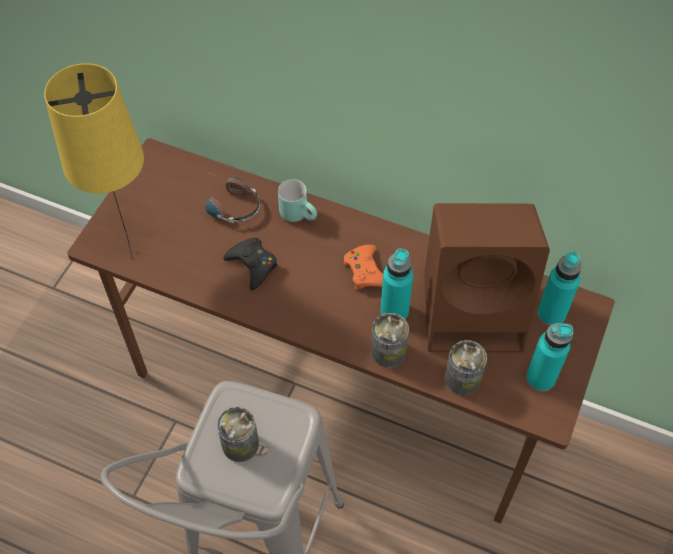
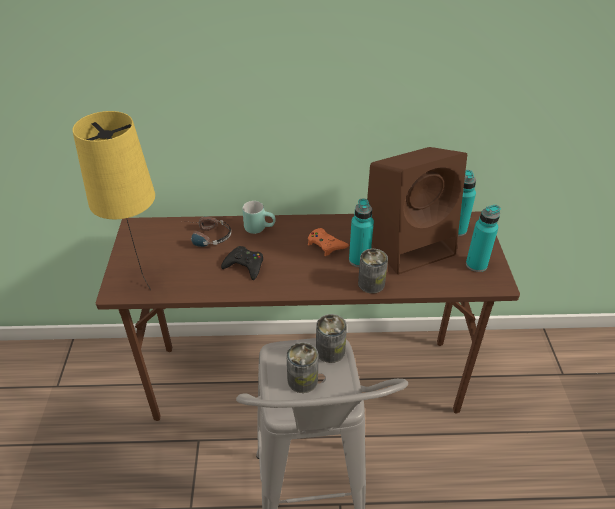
camera: 25 degrees left, 15 degrees down
(462, 379) = (429, 282): can -> can (330, 351)

